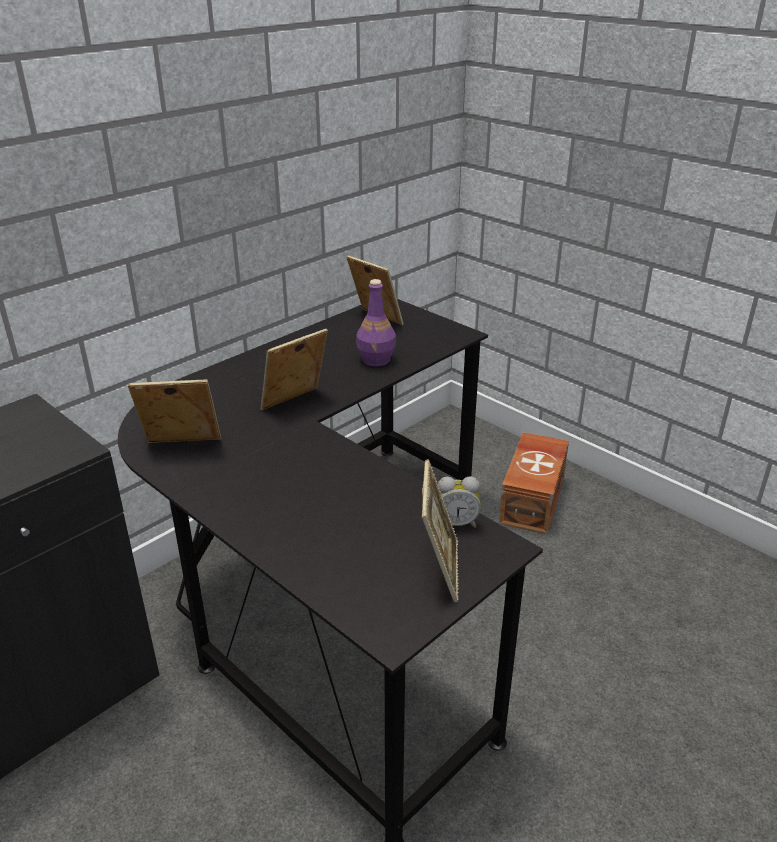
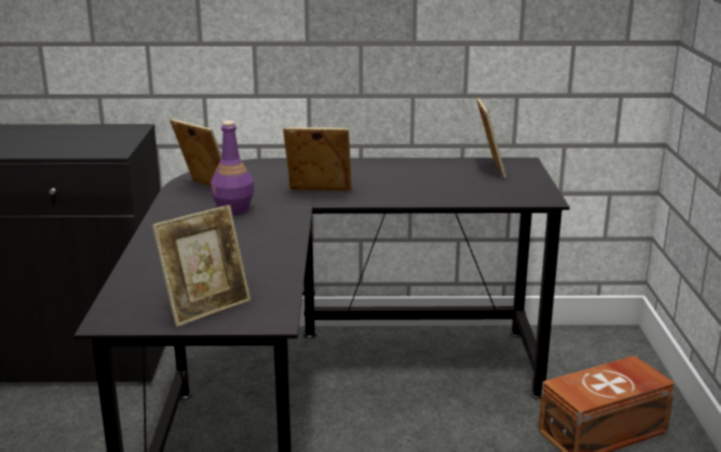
camera: 45 degrees right, 10 degrees down
(376, 360) = (433, 191): purple bottle -> purple bottle (234, 210)
(456, 523) = (272, 293): alarm clock -> none

